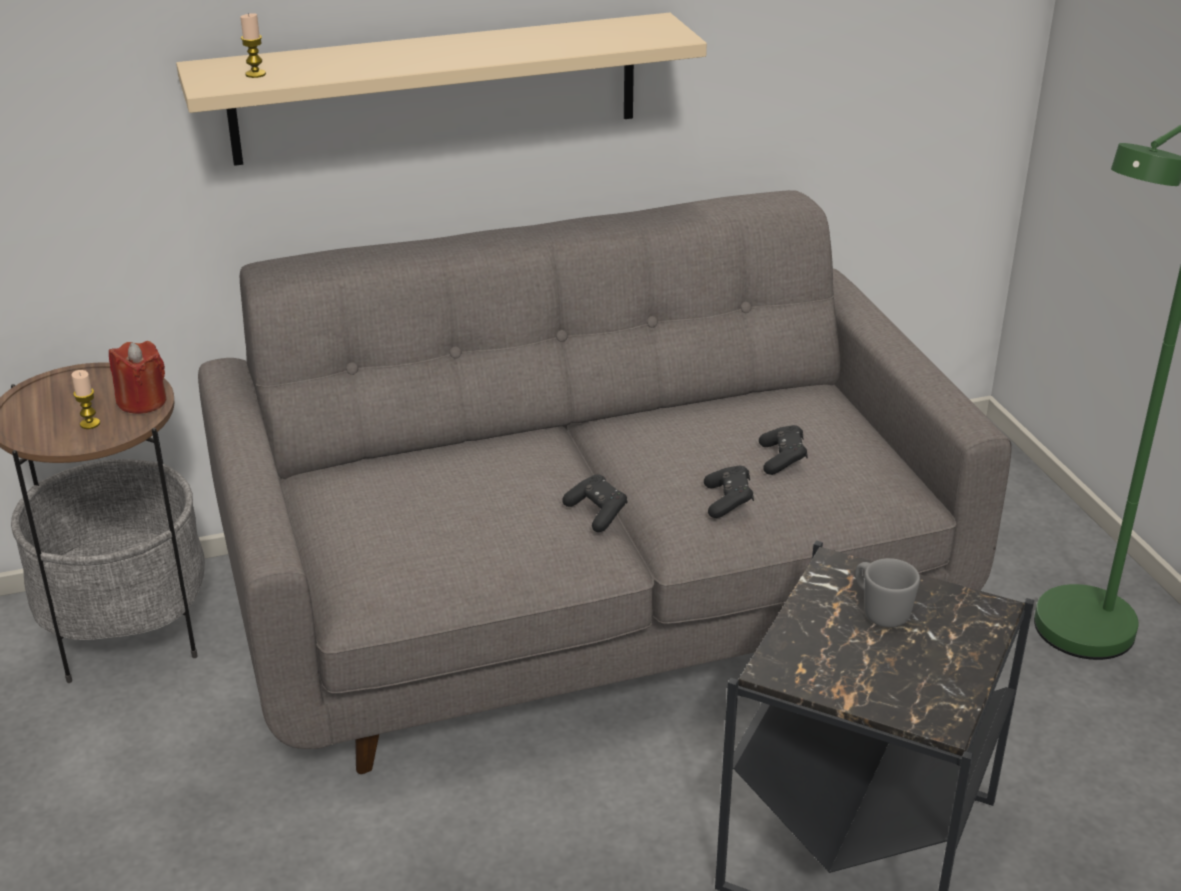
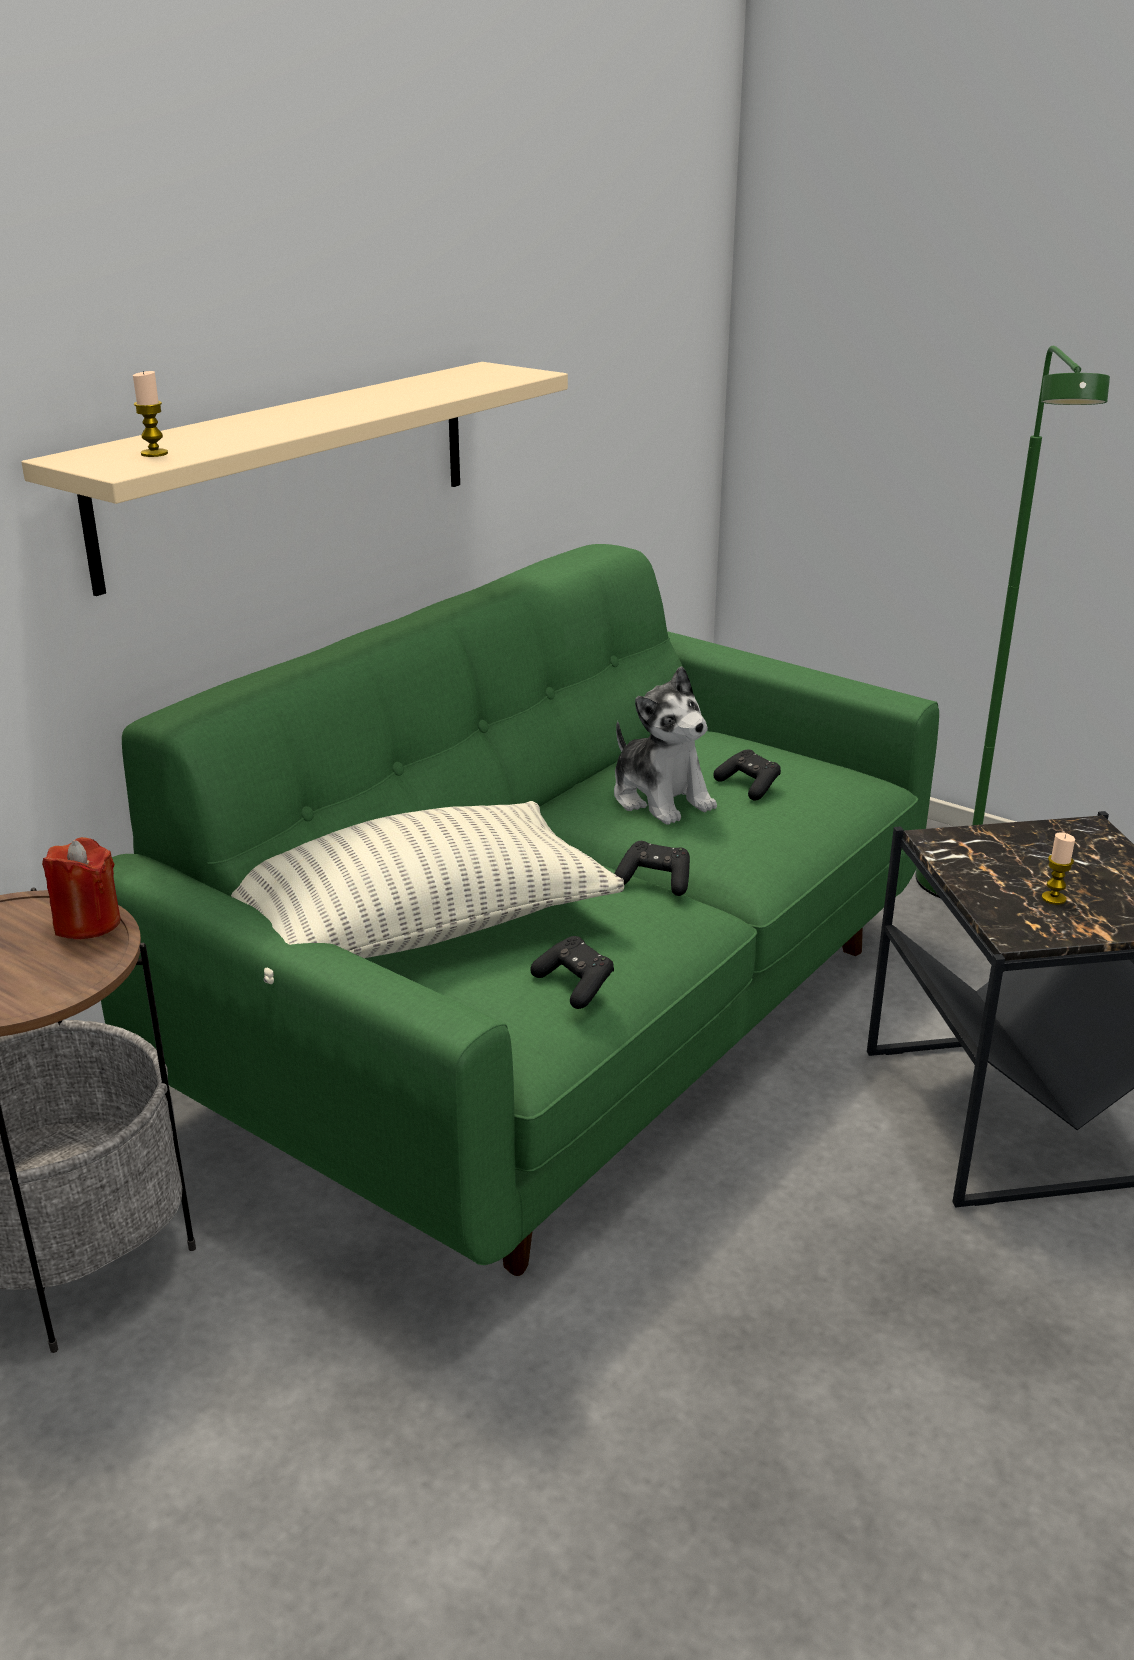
camera: 35 degrees left, 5 degrees down
(90, 424) = (45, 967): candle -> candle (1053, 898)
(391, 485) = (419, 929): none -> pillow
(591, 606) = (565, 1020): grey sofa -> green sofa
(695, 445) = (661, 798): none -> plush toy
(728, 501) = (753, 832): black game controller -> black game controller (575, 985)
(880, 612) = (1021, 860): grey mug -> none

